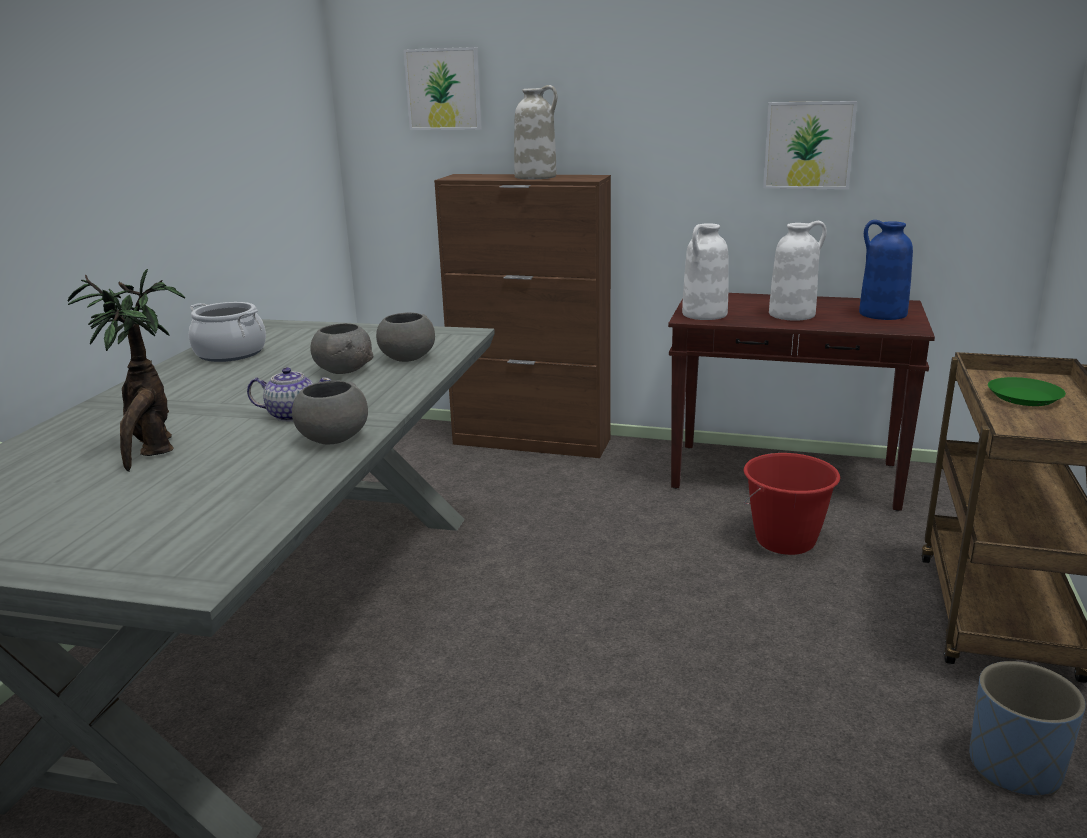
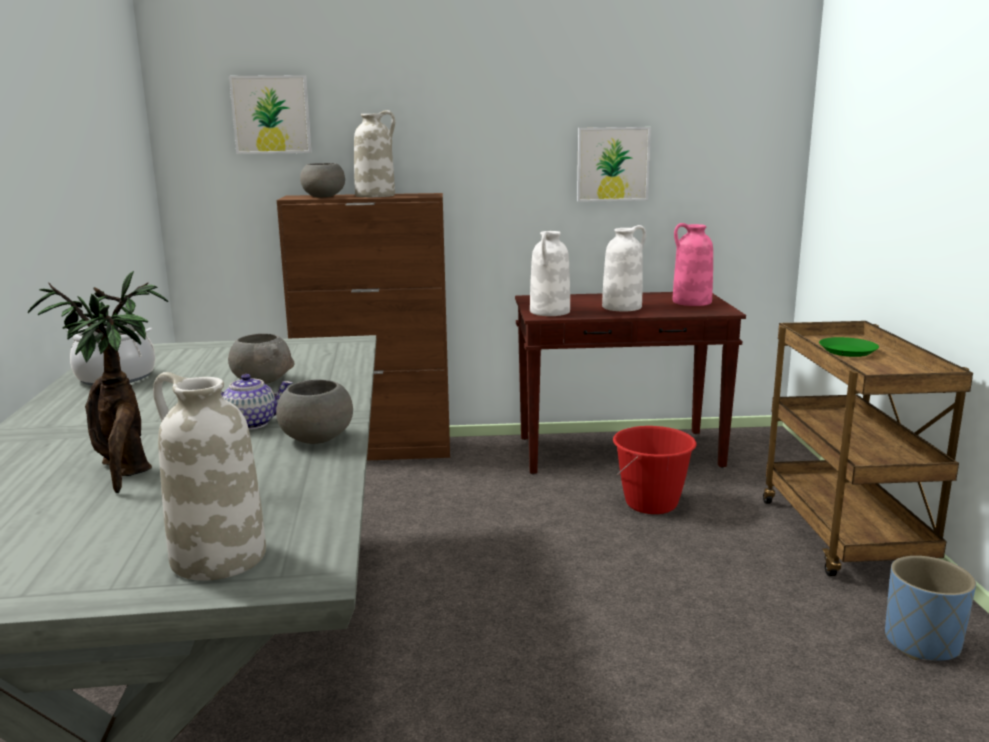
camera: 20 degrees left, 5 degrees down
(142, 548) = (216, 558): none -> white vase
(407, 358) = (316, 365): grey bowl -> grey bowl (323, 196)
(882, 314) = (691, 302): blue vase -> pink vase

